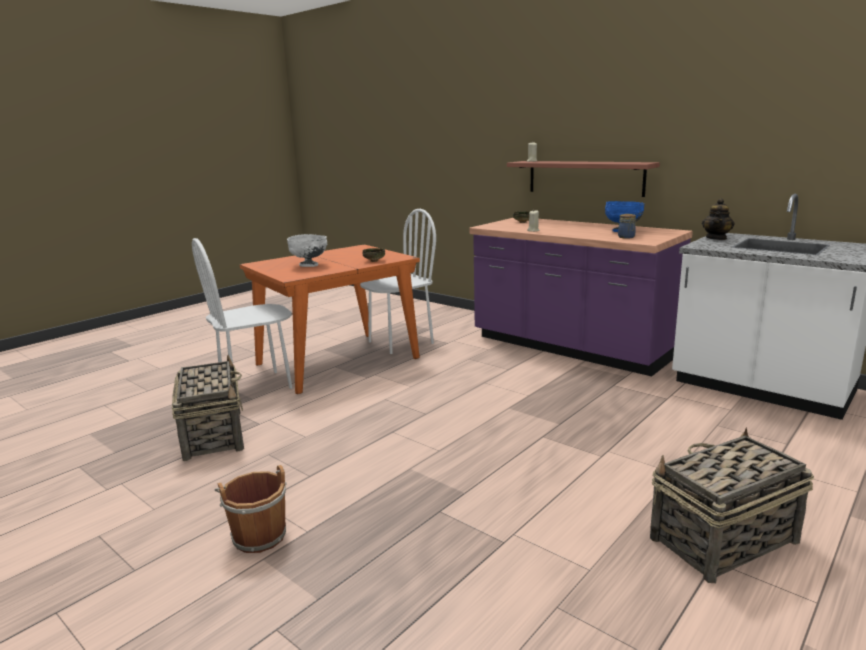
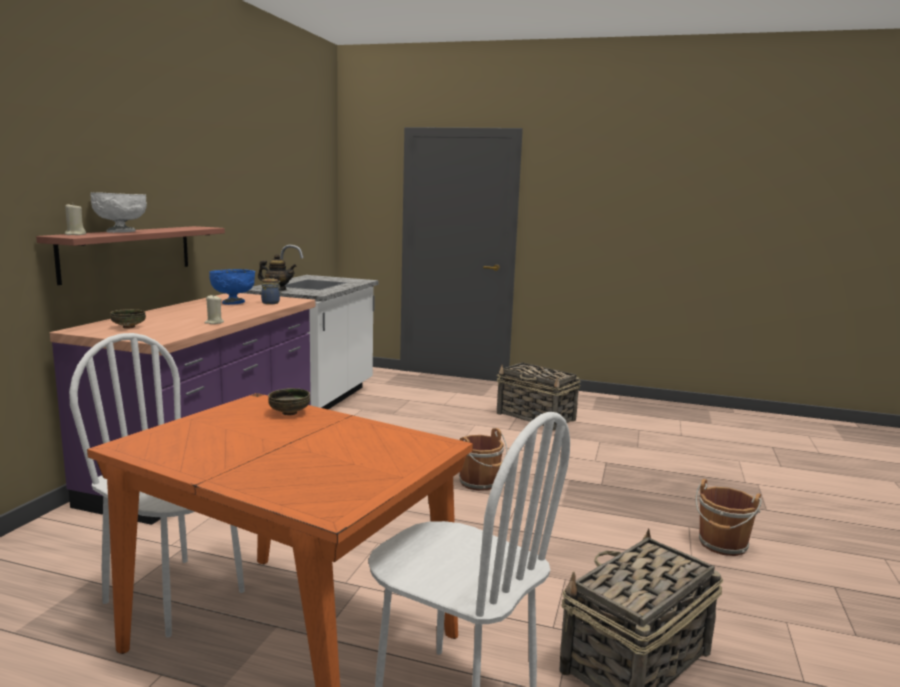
camera: 115 degrees left, 5 degrees down
(309, 265) = (340, 451): white bowl -> white bowl (121, 232)
(484, 439) = (480, 483): none -> brown bucket

